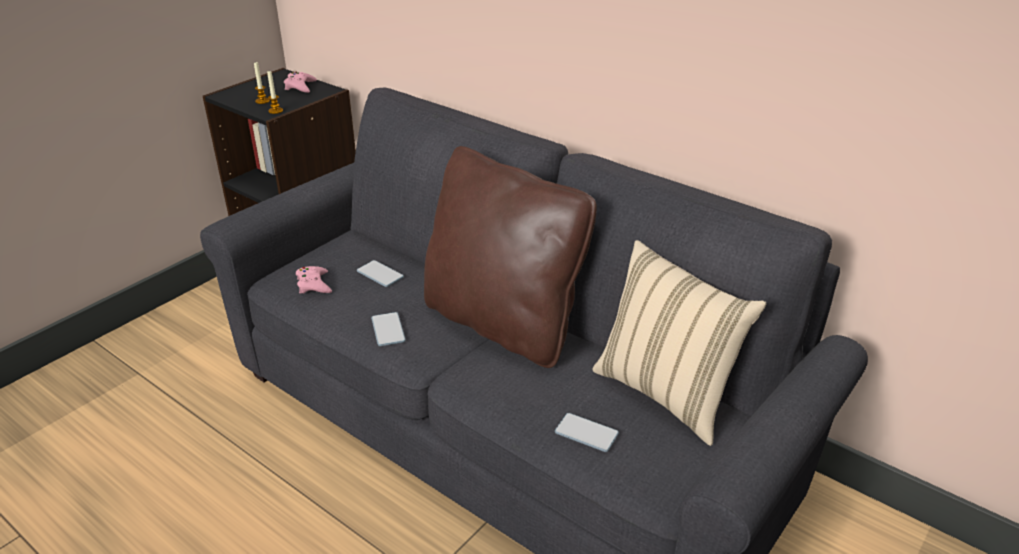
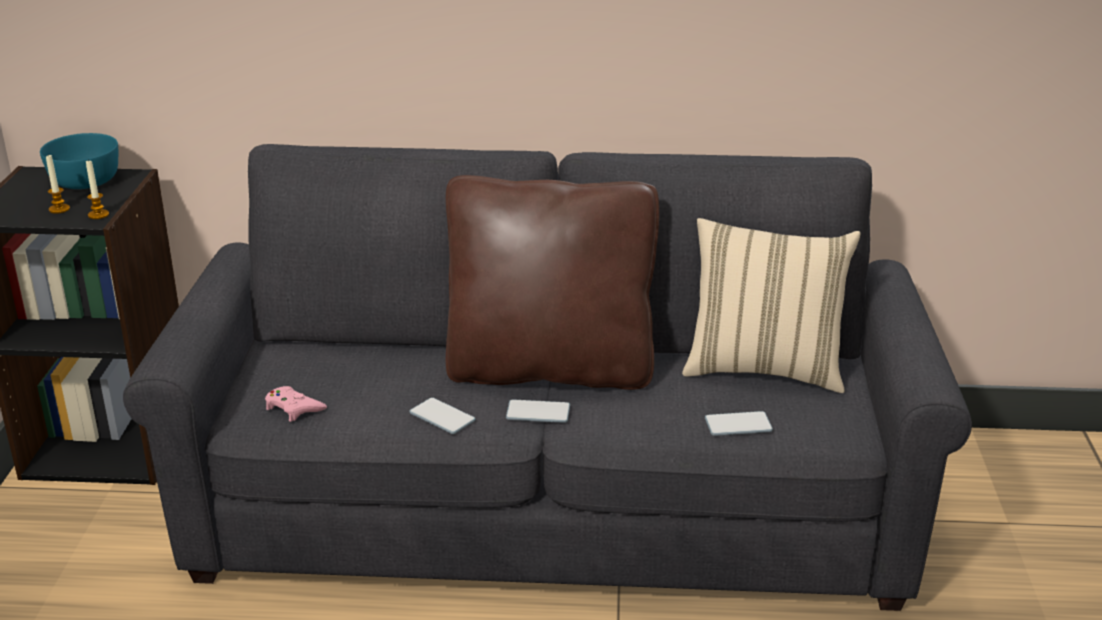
camera: 35 degrees left, 5 degrees down
(300, 86) = (84, 181): pink game controller -> turquoise bowl
(380, 274) = (359, 372): phone -> phone (538, 413)

